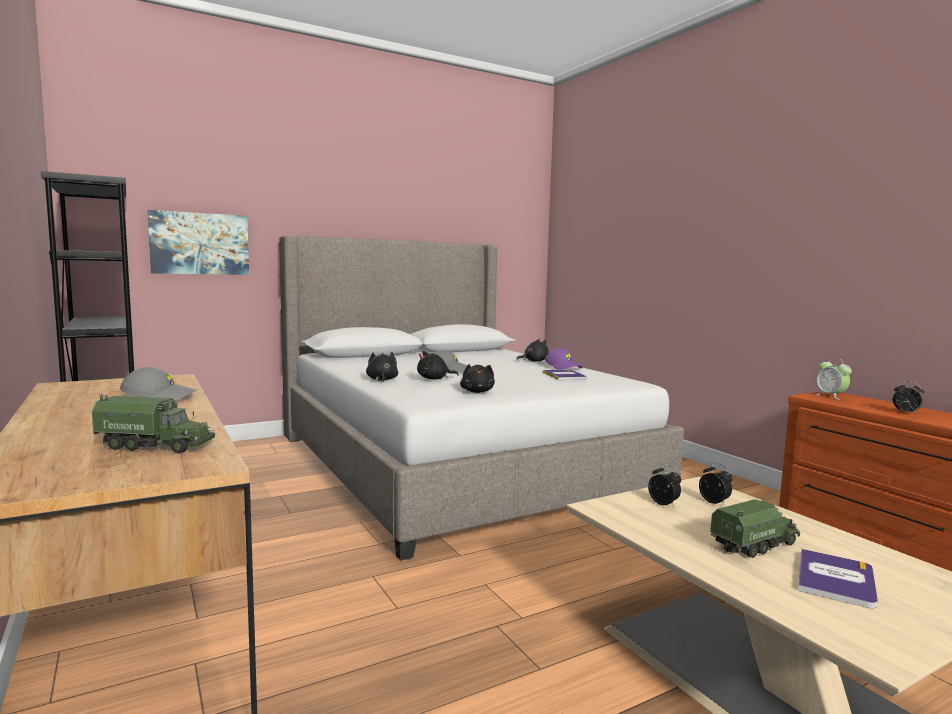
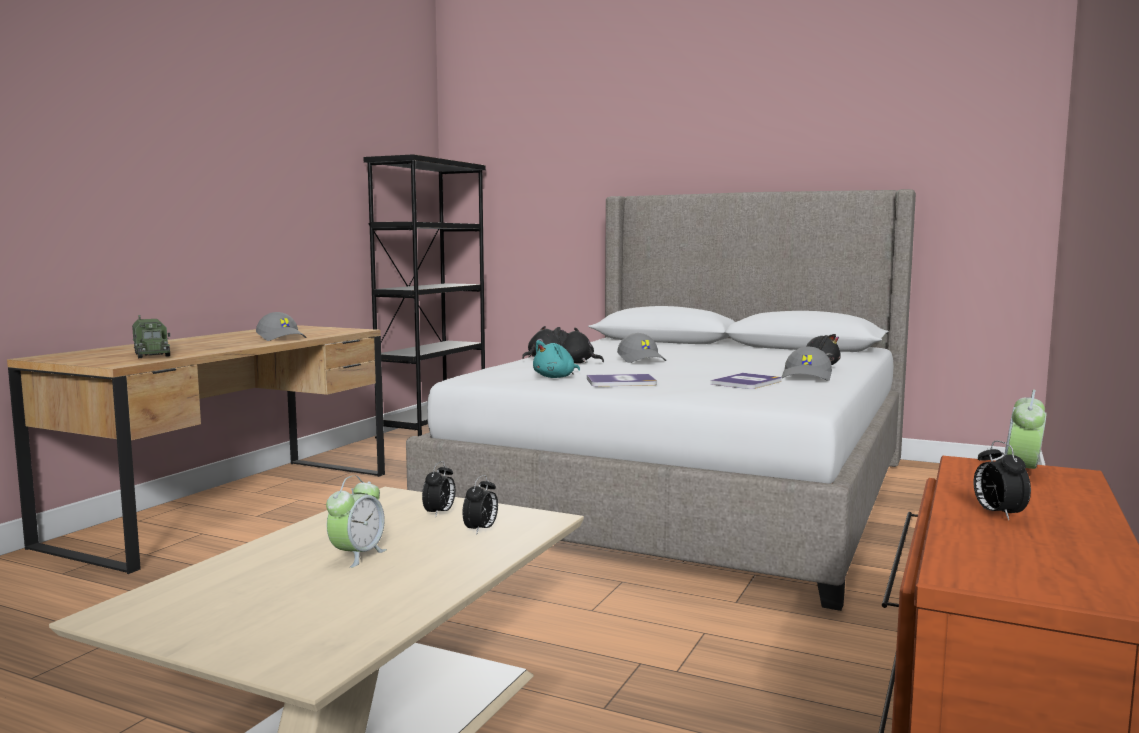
camera: 55 degrees right, 0 degrees up
(200, 243) = (545, 211): picture -> none
(477, 392) = (556, 377): black plush toy -> turquoise plush toy
(563, 367) = (807, 377): purple cap -> grey cap
(755, 544) = (357, 556): toy truck -> alarm clock
(835, 579) = (288, 593): book -> book (621, 382)

